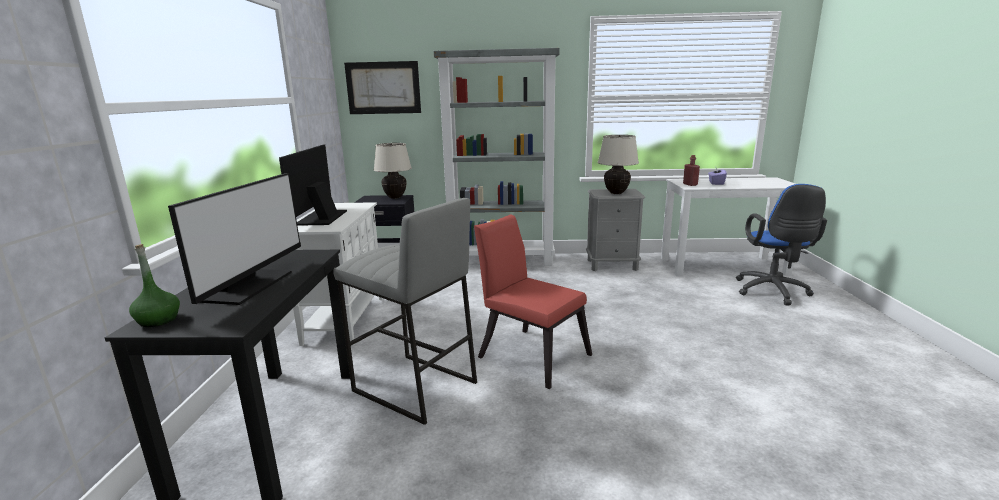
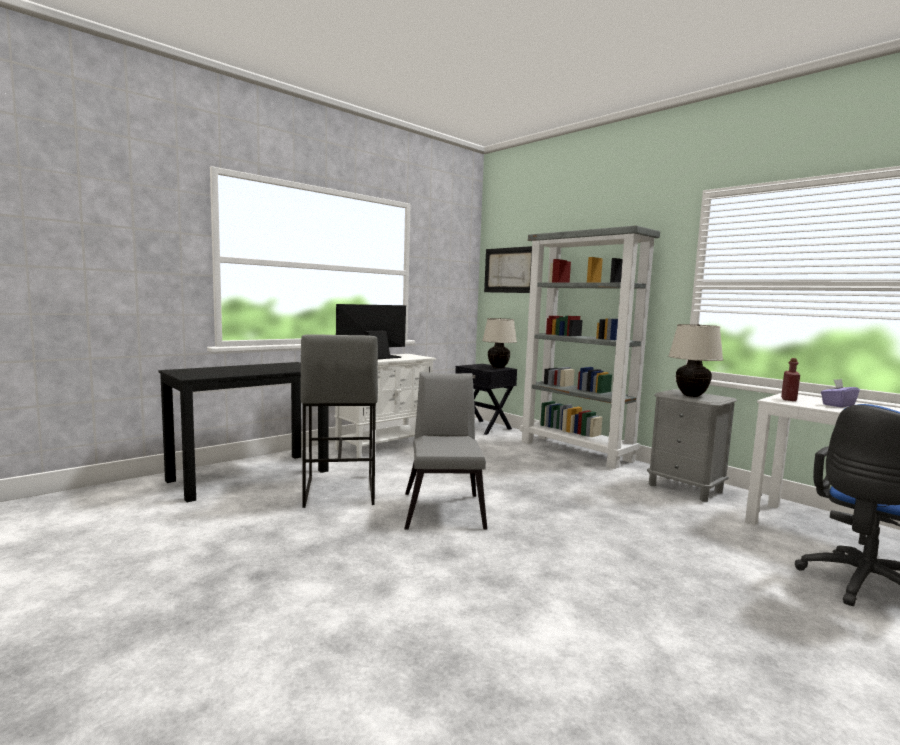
camera: 45 degrees right, 10 degrees down
(158, 320) = (184, 370): green bottle -> none
(247, 286) = (244, 370): monitor -> none
(530, 353) = (444, 508): red chair -> grey chair

